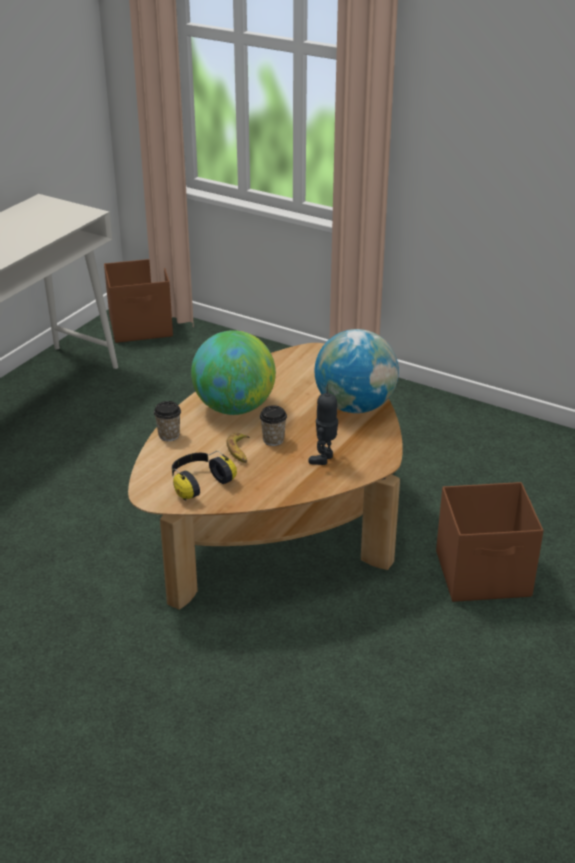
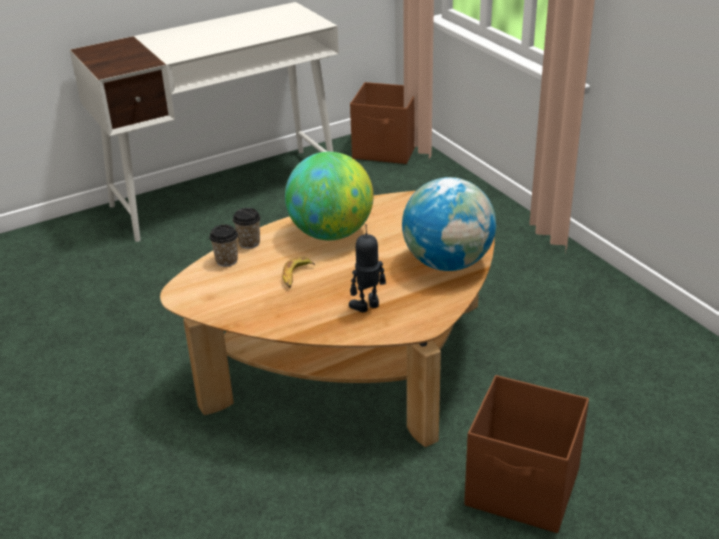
camera: 30 degrees right, 0 degrees up
(199, 483) = (231, 295): headphones -> none
(273, 440) = (337, 274): cup -> cup (227, 261)

